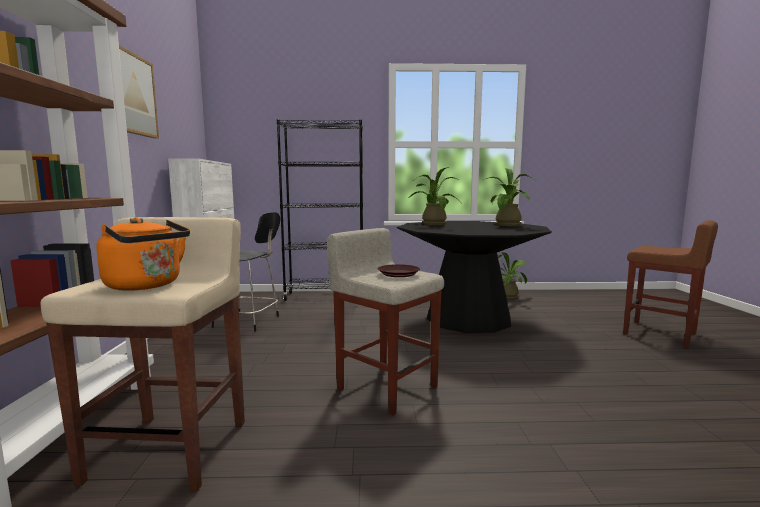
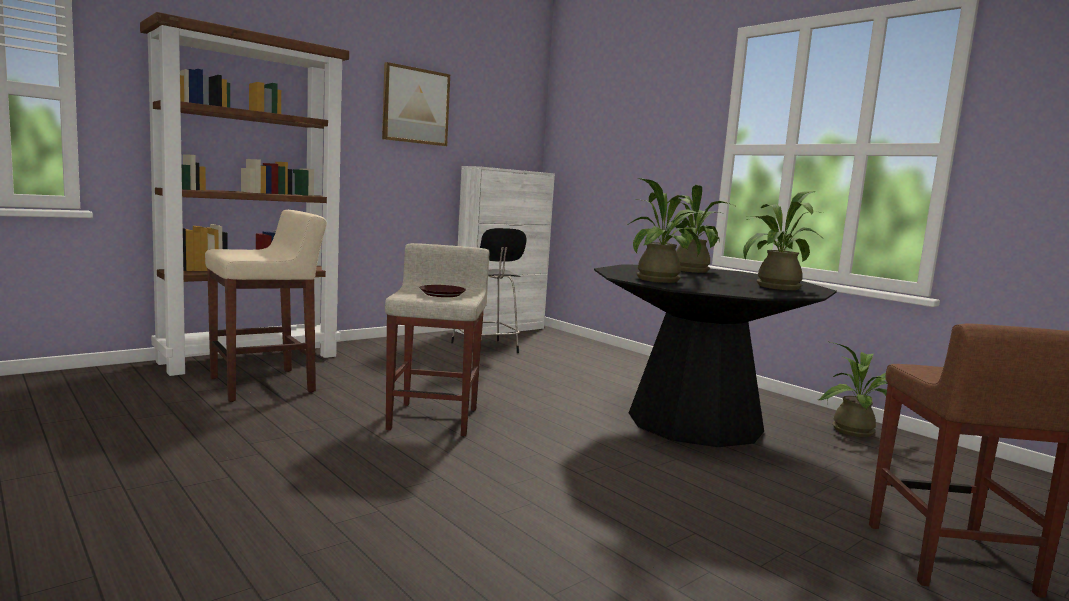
camera: 50 degrees right, 0 degrees up
(147, 285) = (243, 253): orange kettle -> none
(325, 296) = (611, 354): black bookcase -> none
(480, 231) = (663, 280): none -> potted plant

